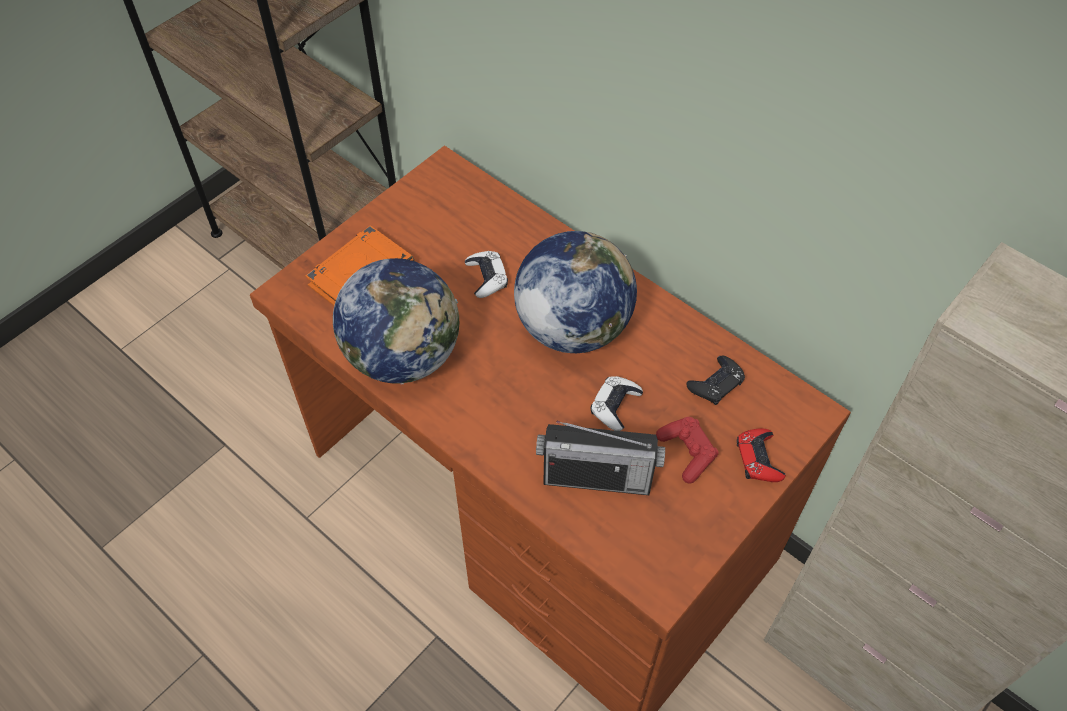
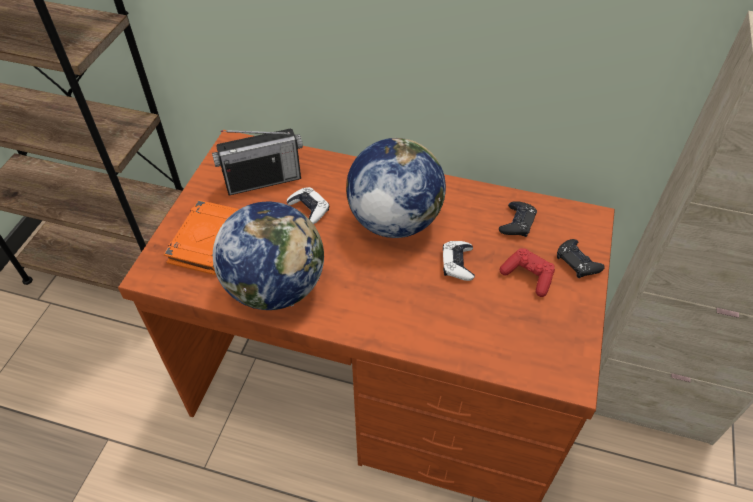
camera: 25 degrees left, 5 degrees down
(597, 478) = (476, 319): radio -> radio (263, 181)
(758, 459) = (577, 262): red game controller -> black game controller

